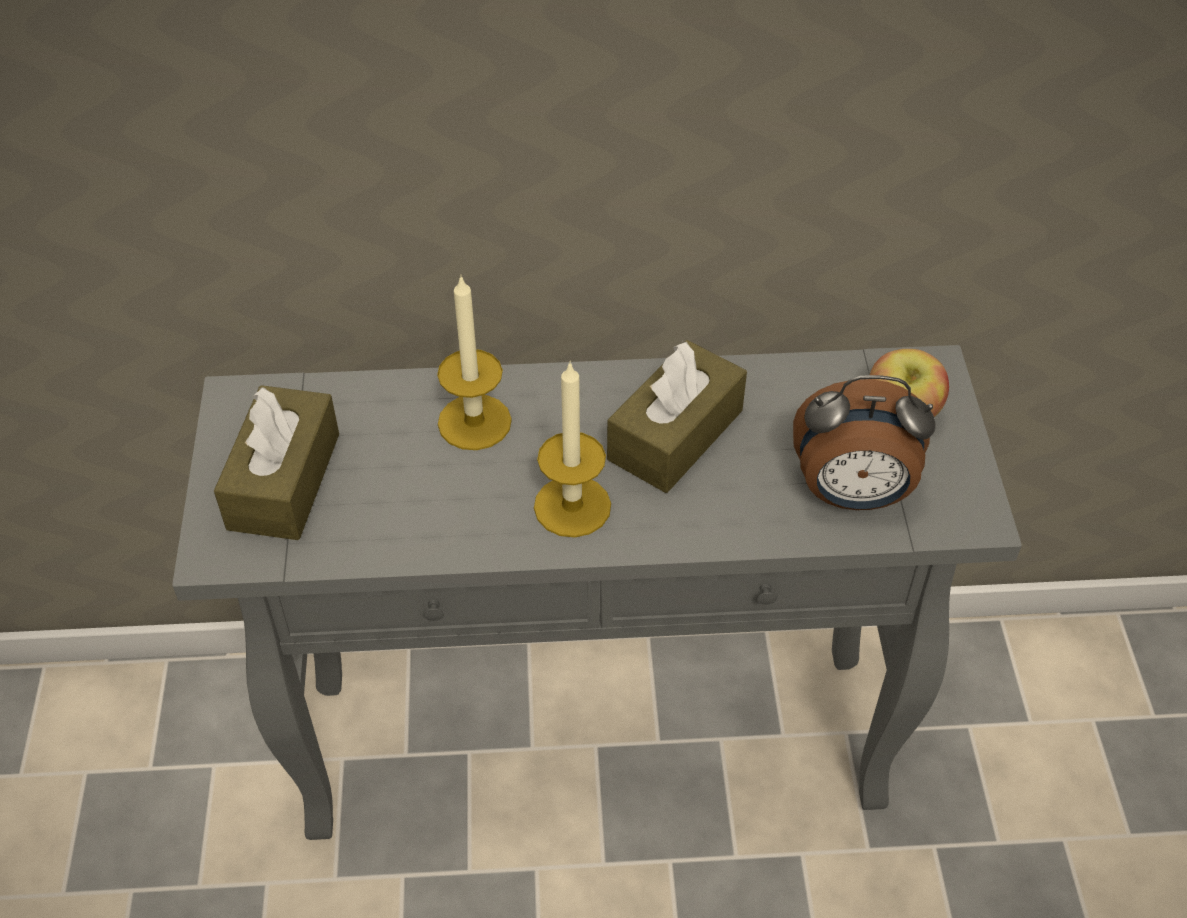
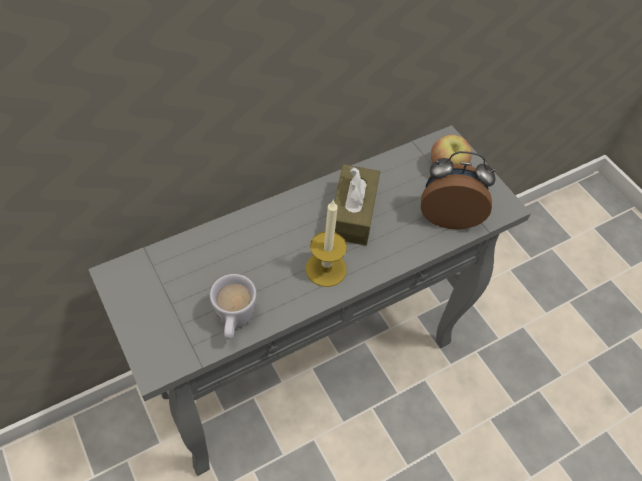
camera: 30 degrees left, 5 degrees up
(284, 481) = (169, 312): brown tissue box -> none
(372, 533) = (234, 322): none -> white mug
(474, 422) = (251, 242): candle -> none
(852, 495) = (449, 215): alarm clock -> alarm clock turned 150 degrees counterclockwise

